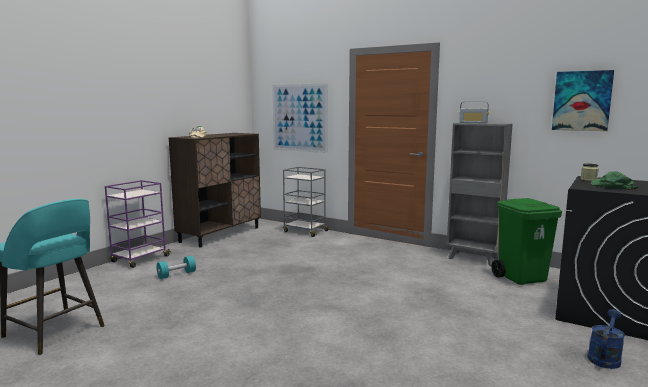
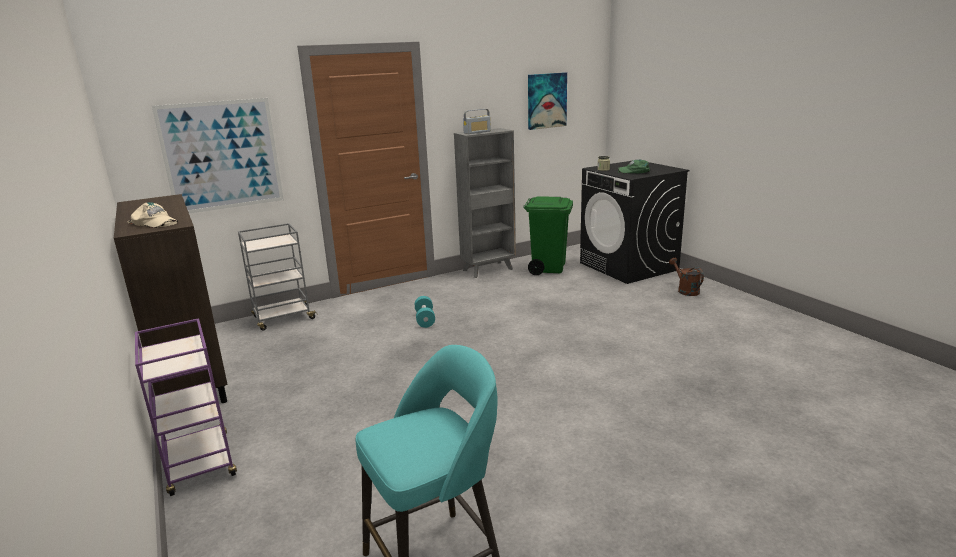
camera: 60 degrees left, 10 degrees up
(176, 275) = (323, 435): turquoise dumbbell -> turquoise dumbbell (425, 319)
(604, 357) = (685, 290): blue watering can -> brown watering can

